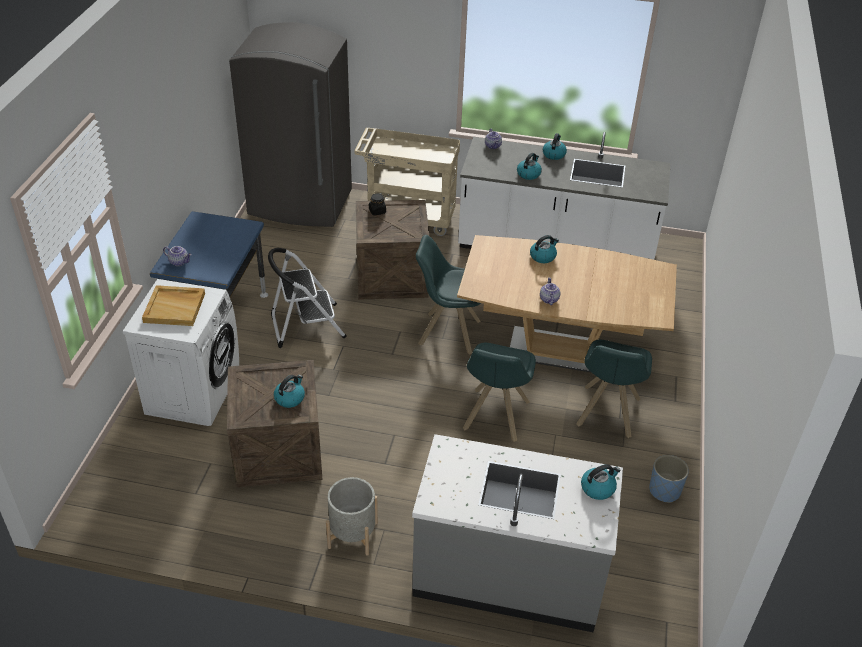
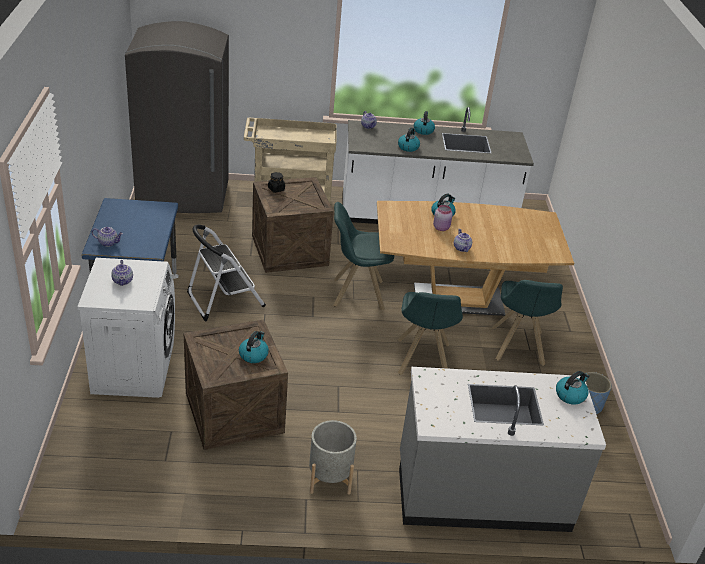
camera: 15 degrees left, 5 degrees down
(175, 307) = (123, 281): beige tray -> teapot
(535, 273) = (441, 228): none -> pink jar

